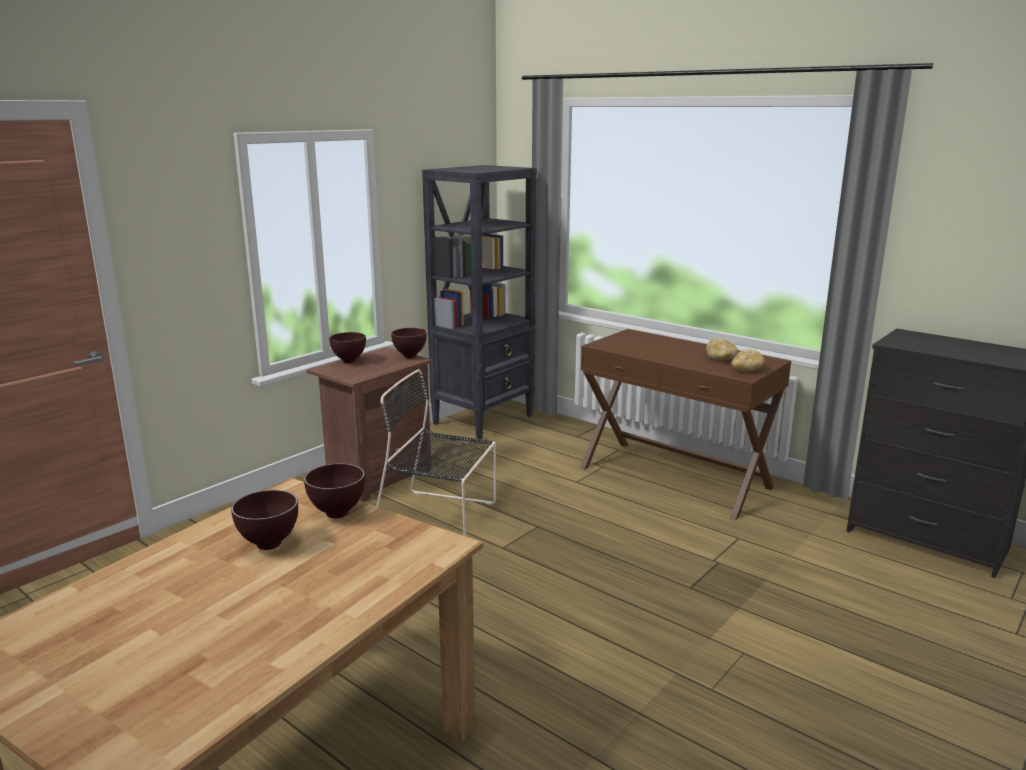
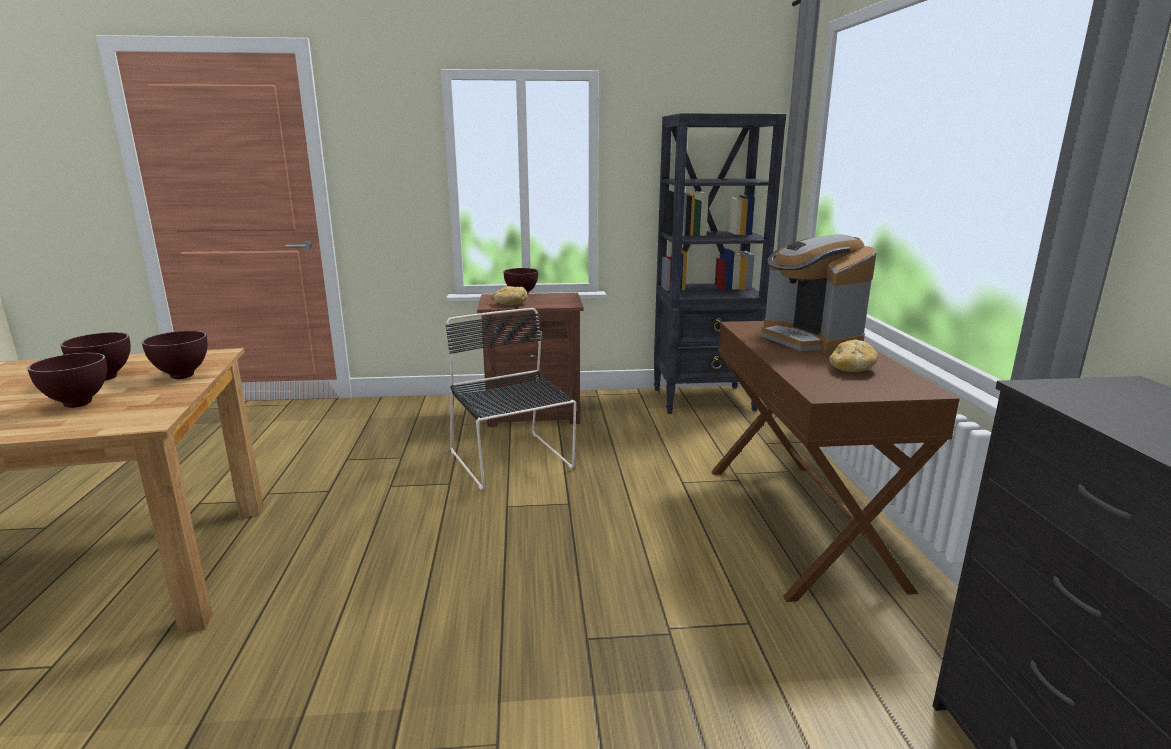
camera: 45 degrees right, 0 degrees up
(409, 356) = (571, 302): brown bowl -> brown bowl (77, 404)
(658, 345) = (809, 339): none -> coffee machine
(746, 370) = (849, 389): bread -> bread (510, 304)

